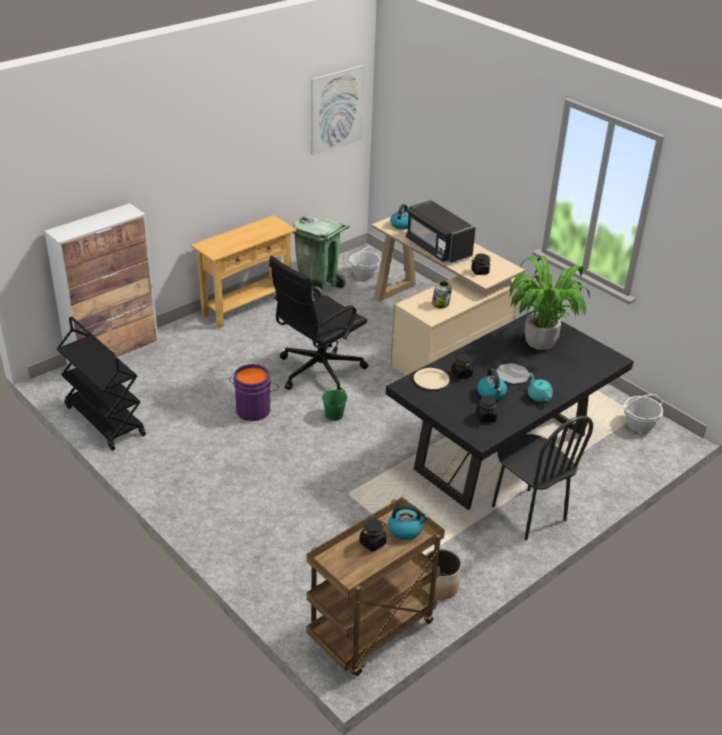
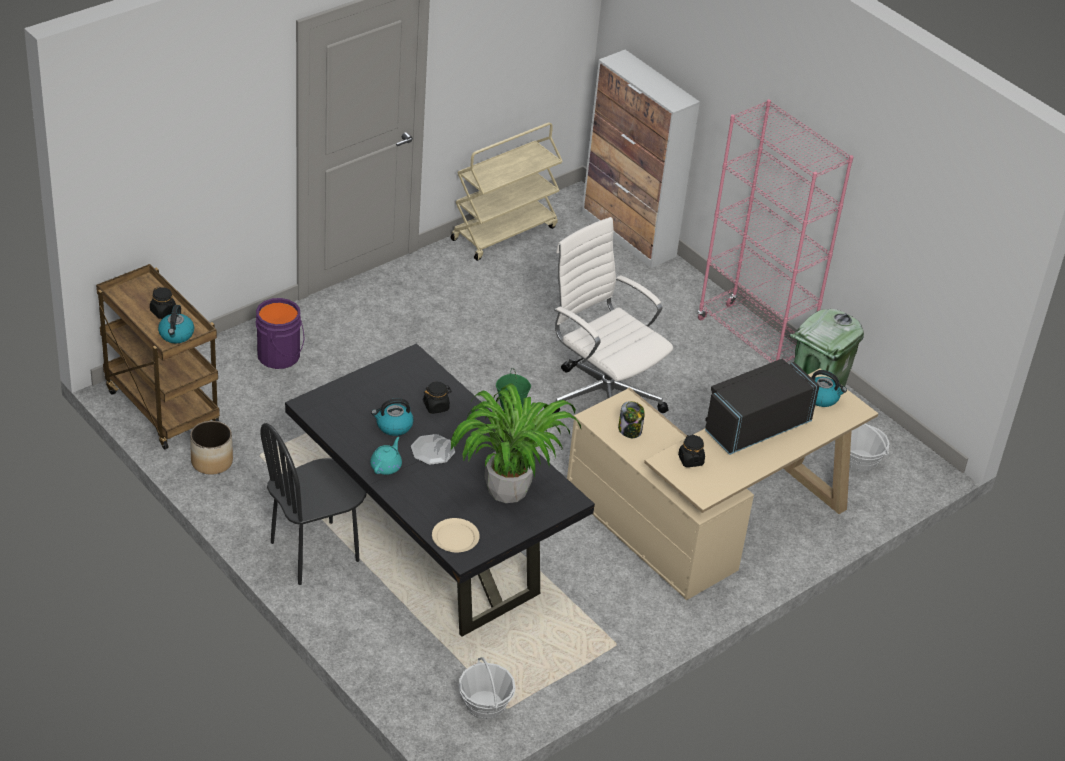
camera: 90 degrees right, 5 degrees up
(104, 420) = (504, 232): black cart -> beige cart
(247, 306) = (753, 341): beige console table -> pink bookcase
(253, 409) = (523, 340): purple bucket -> purple bucket (281, 356)
(318, 372) = (602, 397): black office chair -> white office chair
(336, 109) = (960, 240): picture -> none
(431, 380) = (424, 380): beige plate -> beige plate (455, 537)
(486, 417) = (347, 414): black jar -> none
(539, 396) = (386, 466): turquoise teapot -> turquoise teapot turned 45 degrees counterclockwise

